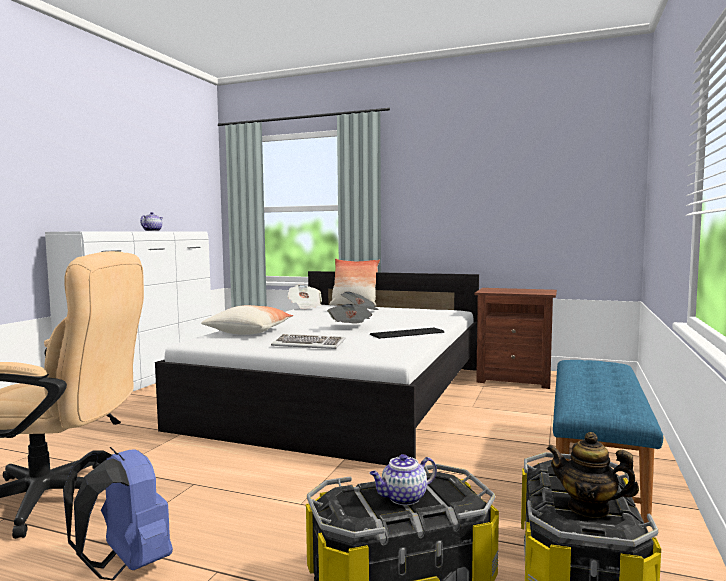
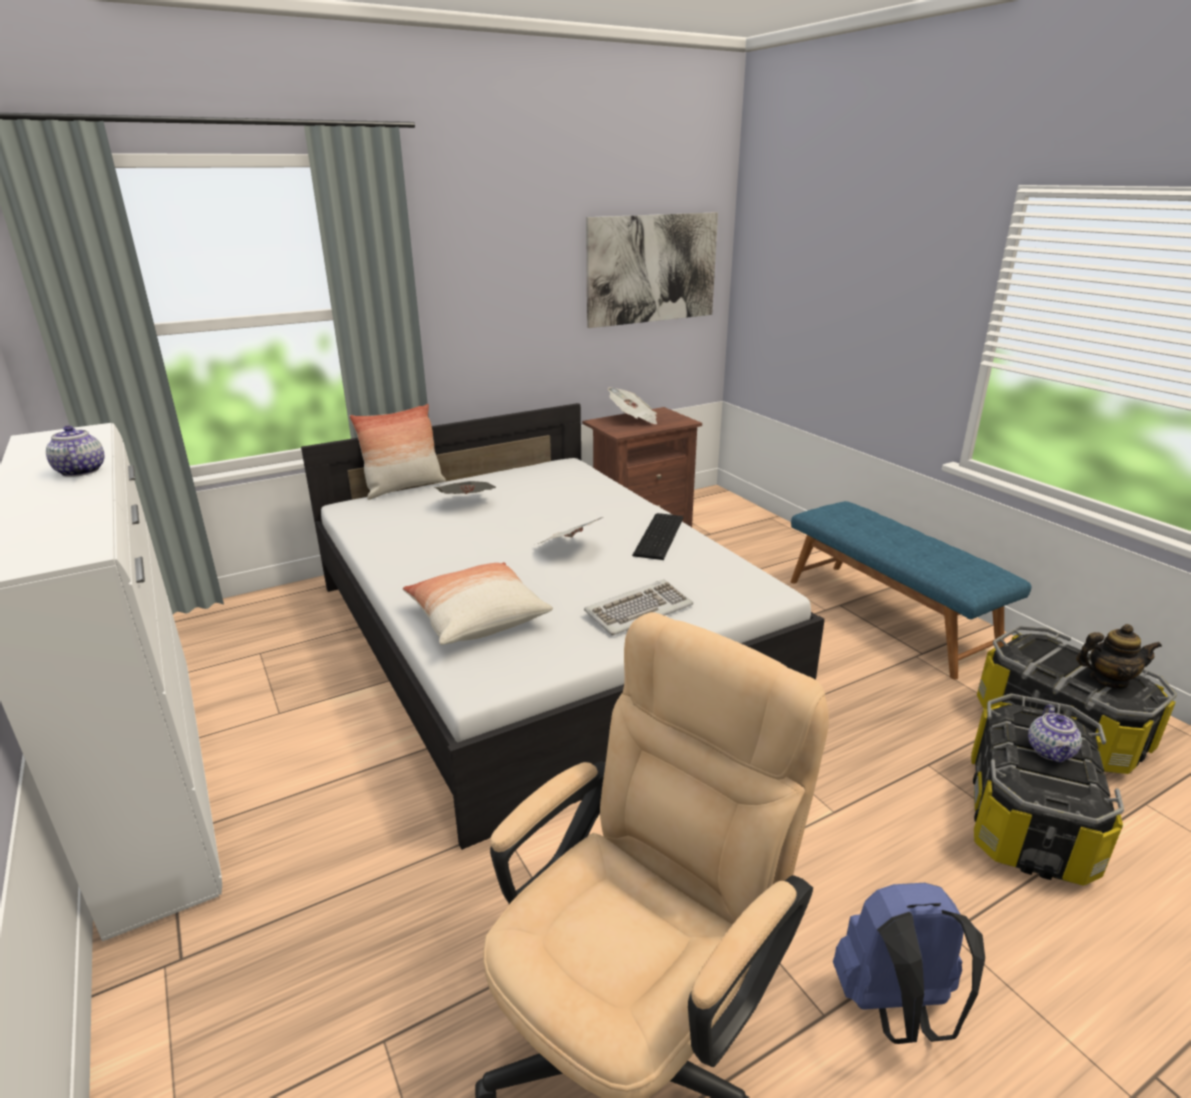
camera: 50 degrees left, 20 degrees up
(305, 306) = (357, 519): newspaper -> newspaper (633, 419)
(561, 189) = (652, 269): none -> picture
(589, 508) = (1108, 680): teapot -> teapot turned 150 degrees counterclockwise

